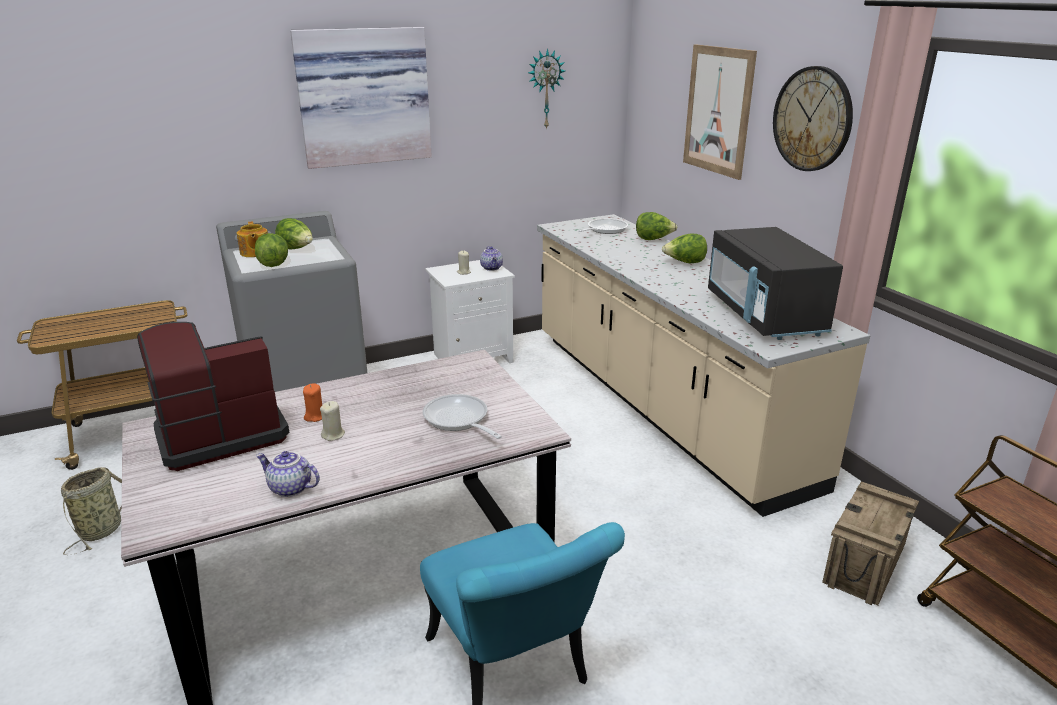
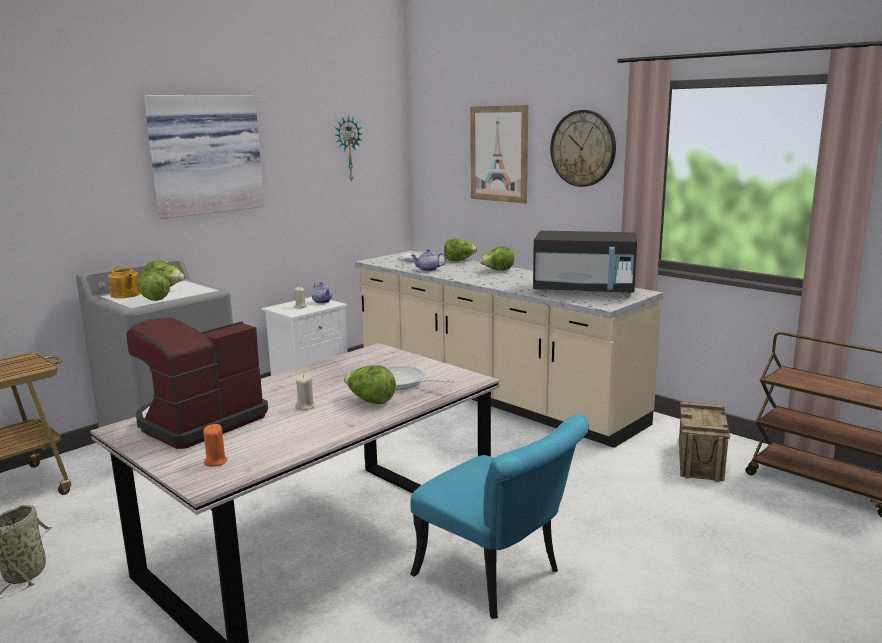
camera: 20 degrees left, 10 degrees down
(289, 489) = (303, 441): teapot -> teapot (428, 270)
(315, 416) = (276, 399): orange candle -> orange candle (215, 461)
(403, 442) = (370, 401): none -> lettuce
(764, 315) = (584, 290): black microwave -> black microwave turned 45 degrees counterclockwise

